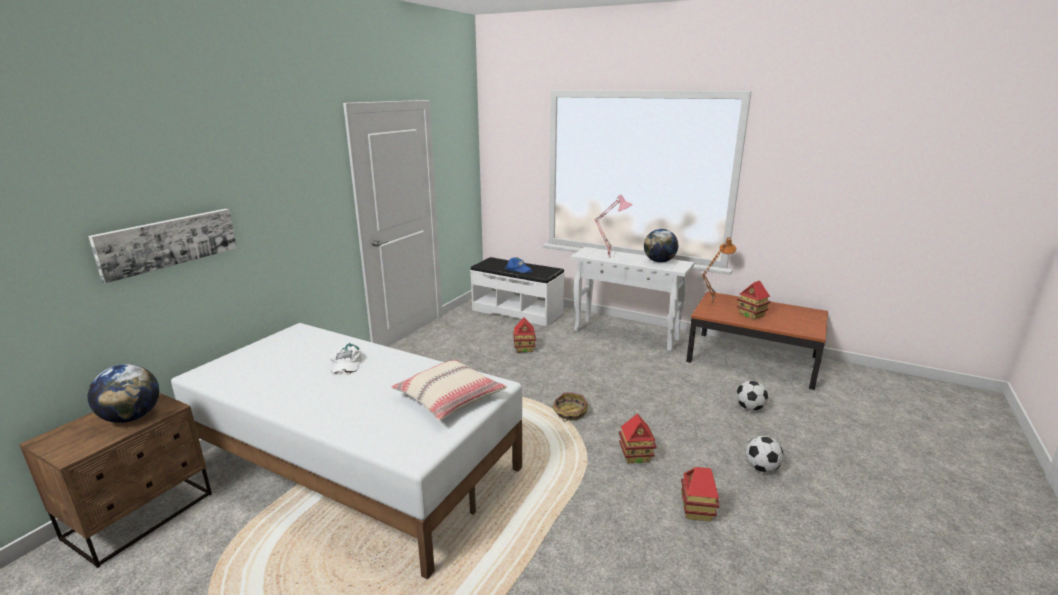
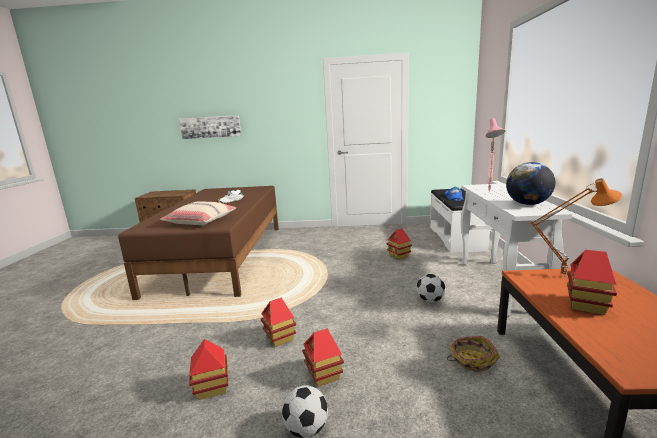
camera: 65 degrees right, 5 degrees down
(132, 417) = (170, 194): globe -> none
(356, 464) = (223, 256): white bed -> brown bed
(569, 413) = (322, 295): basket -> basket (471, 360)
(704, 446) = (323, 375): none -> toy house
(749, 408) = (443, 400): football -> football (430, 300)

